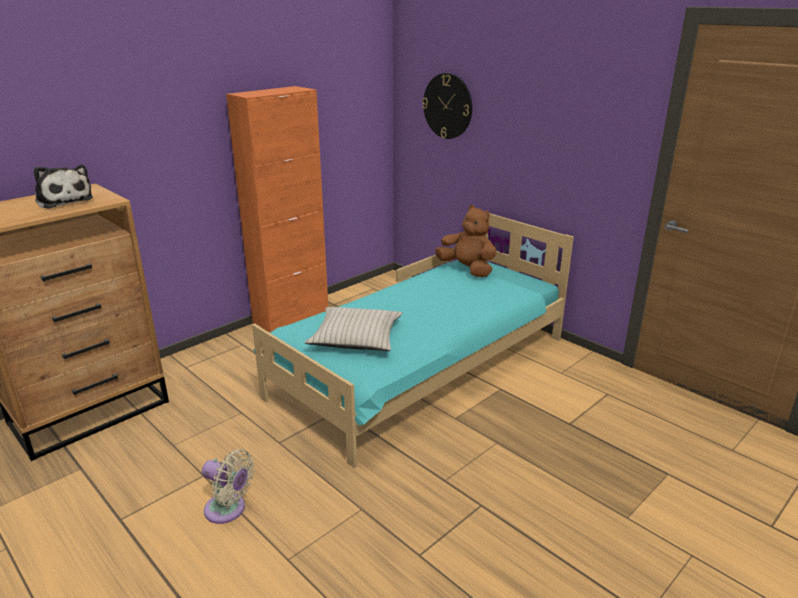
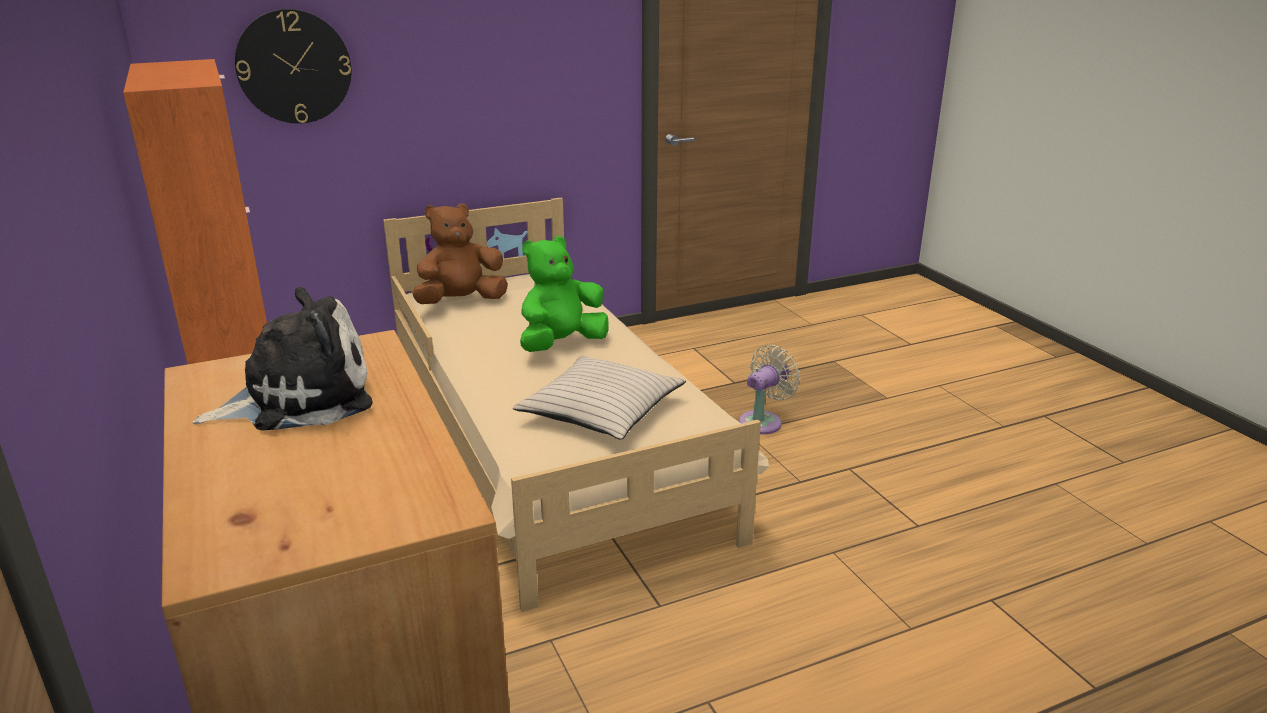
camera: 70 degrees left, 0 degrees up
(228, 510) = (802, 677): beige fan -> beige fan (763, 421)
(422, 368) = (552, 444): turquoise bed -> beige bed
(434, 309) = (561, 344): none -> green plush toy

